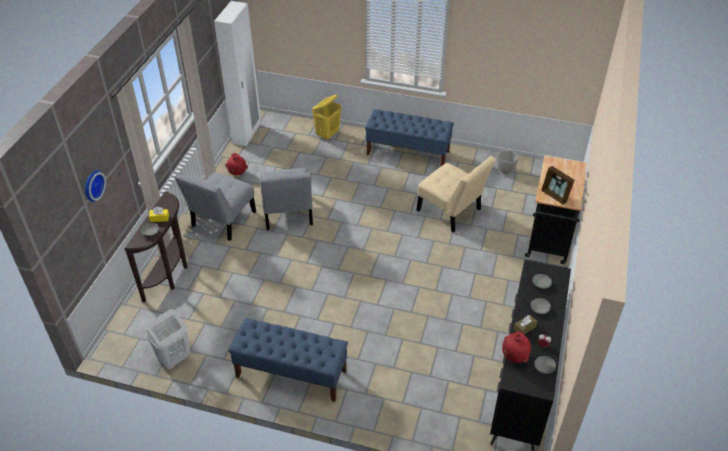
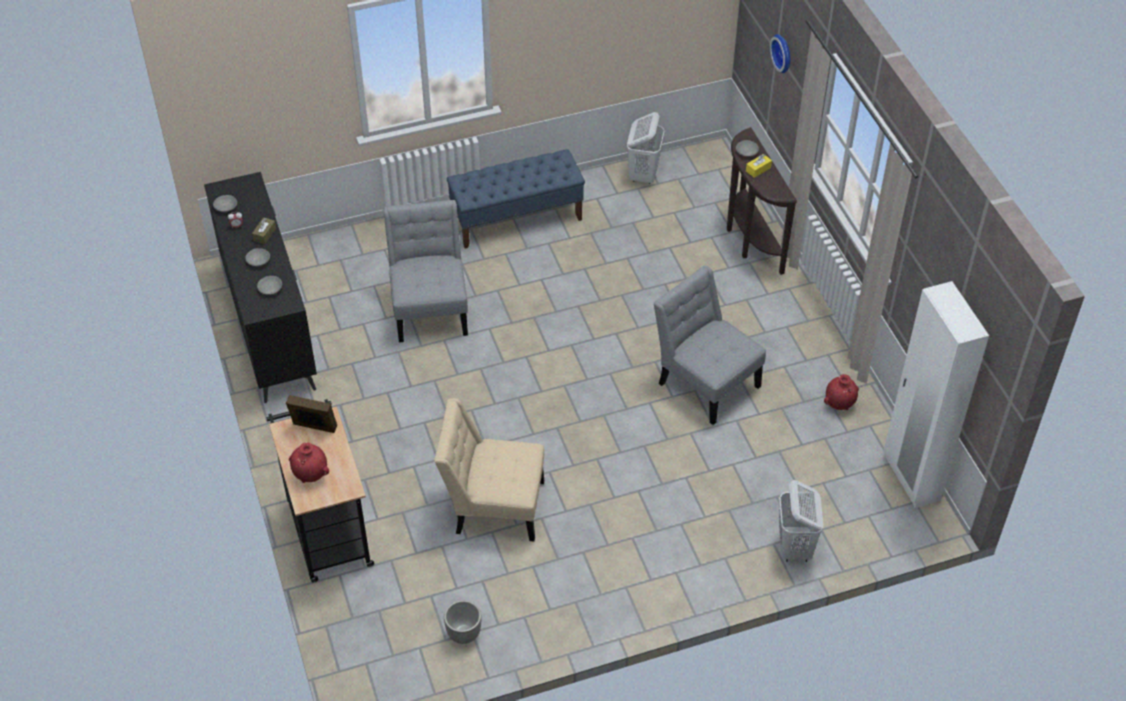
camera: 145 degrees right, 5 degrees up
(221, 221) = (774, 328): grey chair -> grey chair (430, 308)
(328, 134) = (795, 547): yellow laundry basket -> white laundry basket
(408, 153) = (640, 582): blue bench -> none
(514, 357) = (261, 203): red vase -> red vase (311, 475)

